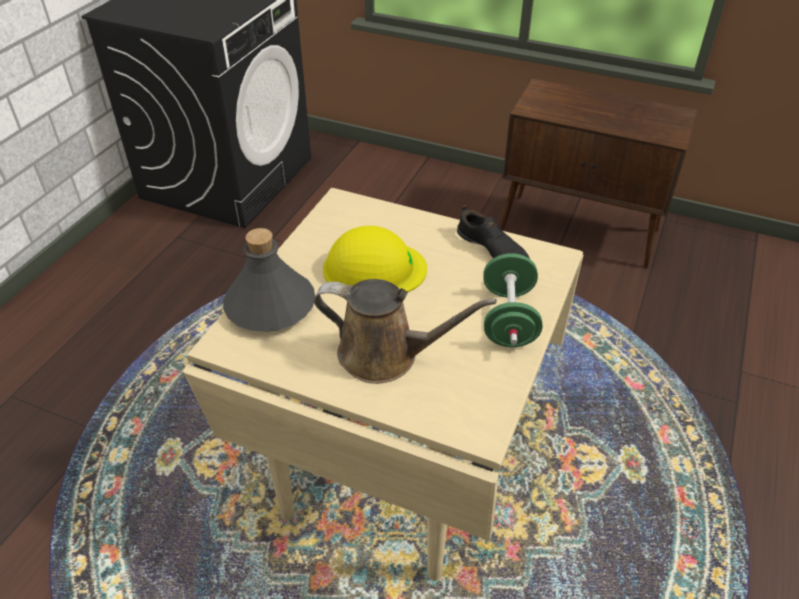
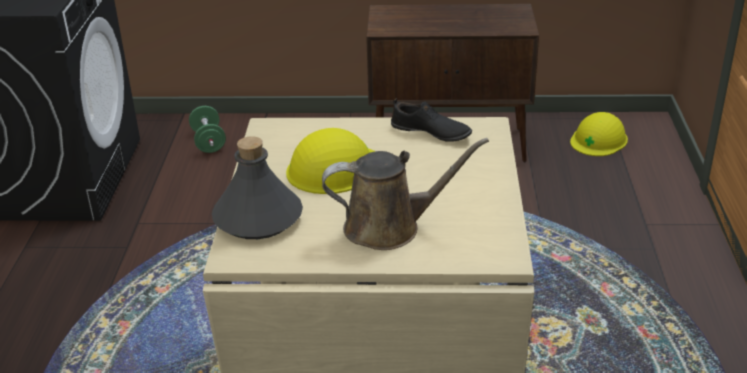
camera: 20 degrees left, 10 degrees down
(508, 319) = (477, 177): green dumbbell -> green dumbbell (208, 142)
(734, 262) = (599, 140): none -> yellow hard hat

